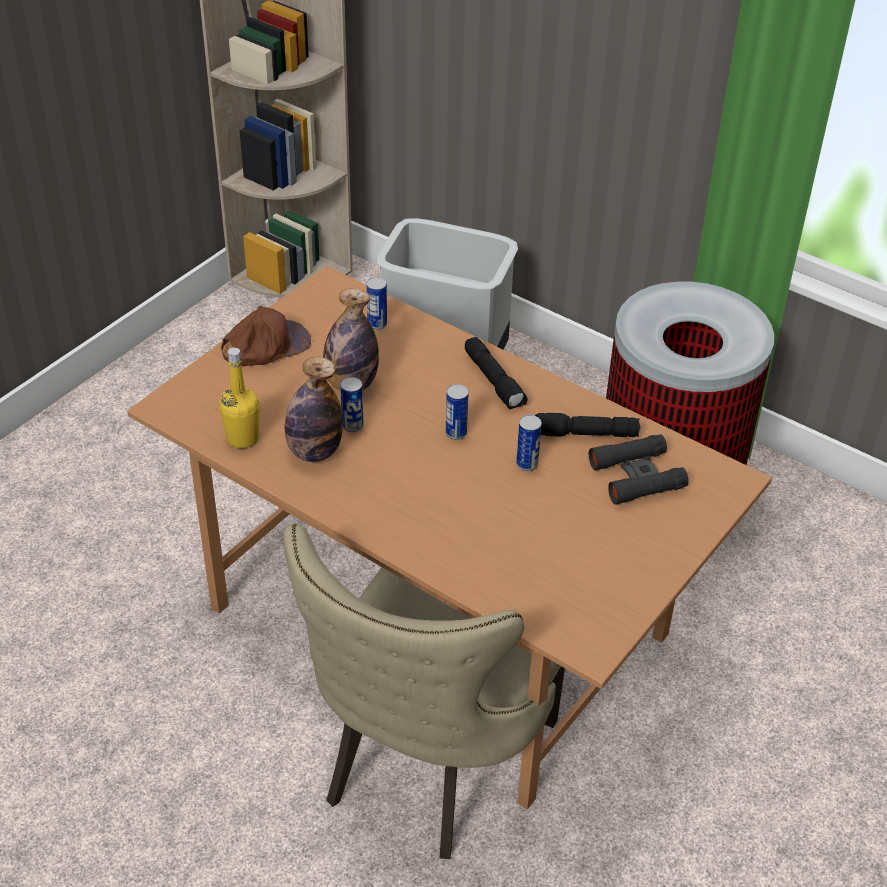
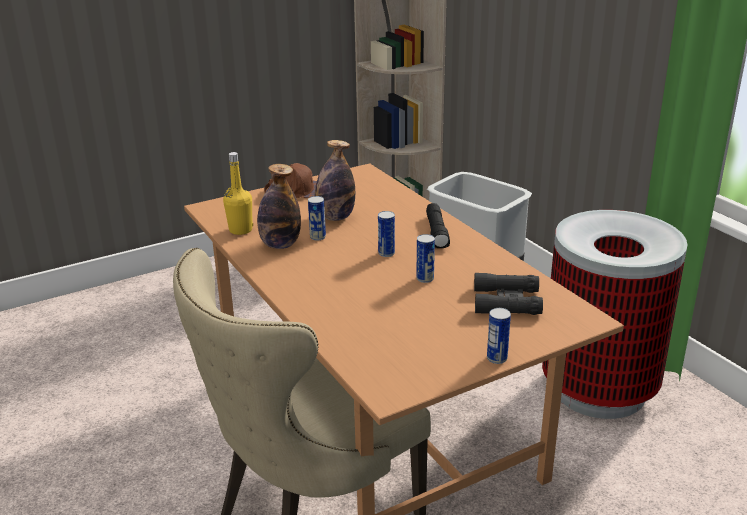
camera: 25 degrees right, 15 degrees down
(377, 324) = (379, 193): can -> can (497, 358)
(584, 434) = (483, 271): black flashlight -> none

